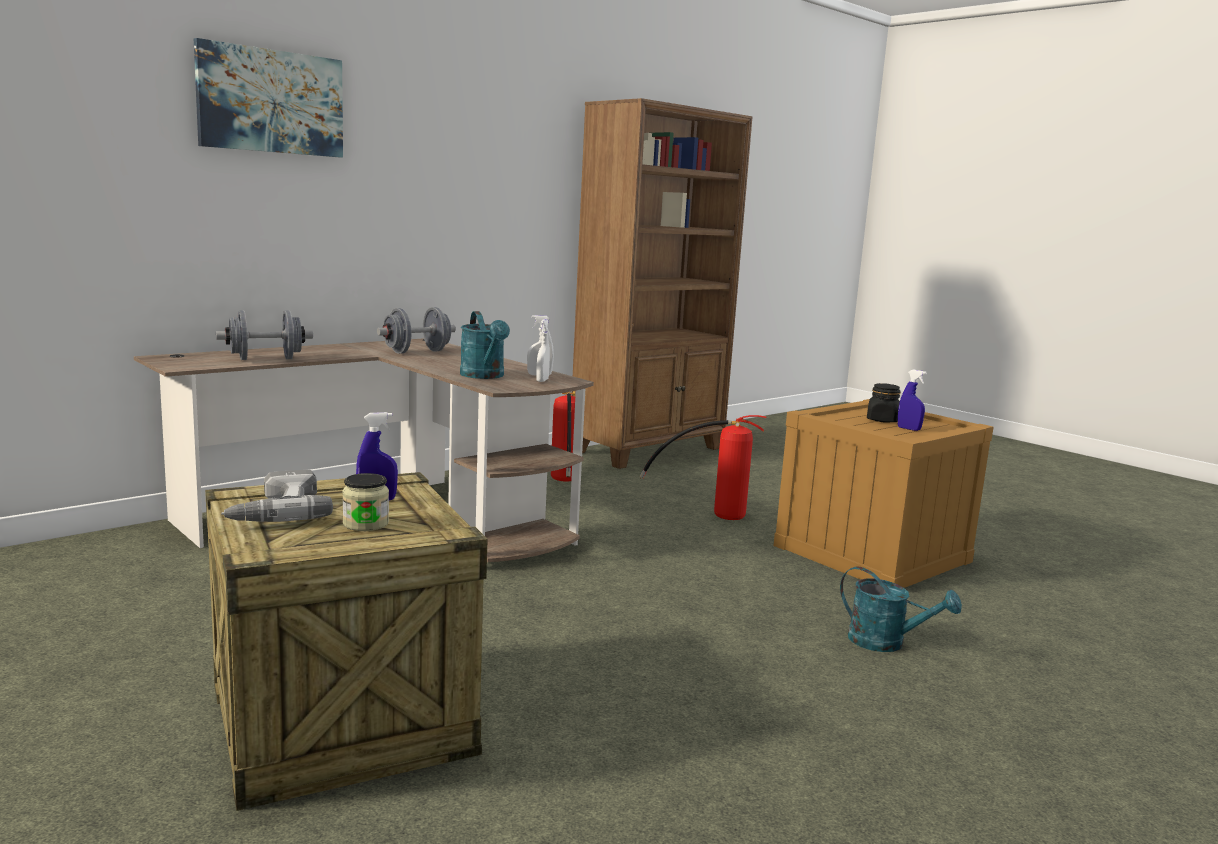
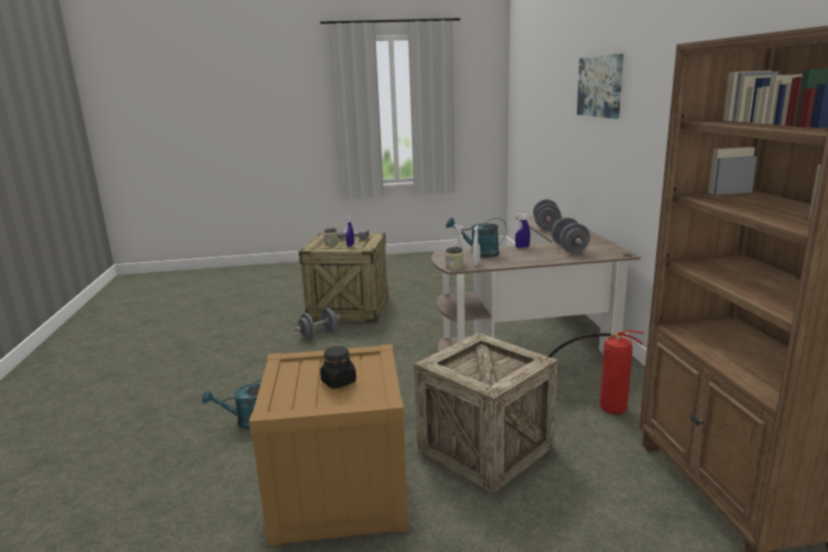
camera: 125 degrees right, 5 degrees up
(547, 699) = (319, 335): none -> grey dumbbell
(568, 380) = (454, 267): none -> jar
(710, 513) = (485, 448): fire extinguisher -> crate
(909, 429) = (304, 380): blue spray bottle -> blue spray bottle (522, 247)

